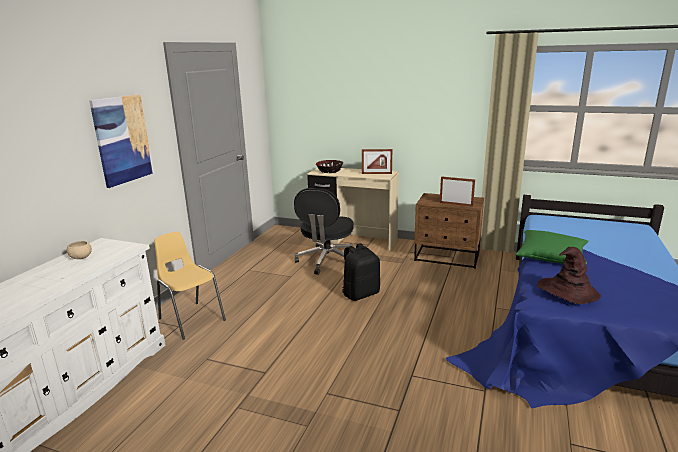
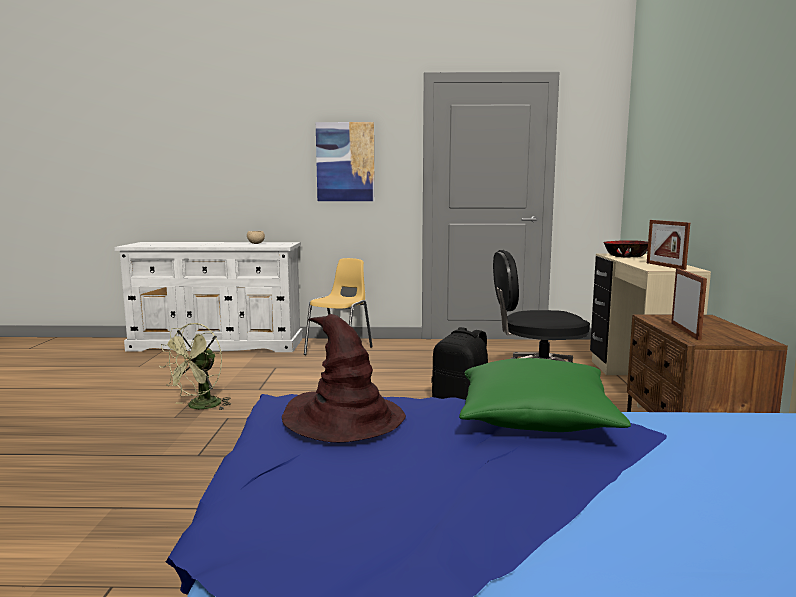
camera: 70 degrees right, 10 degrees down
(290, 409) = (200, 407): none -> green fan

